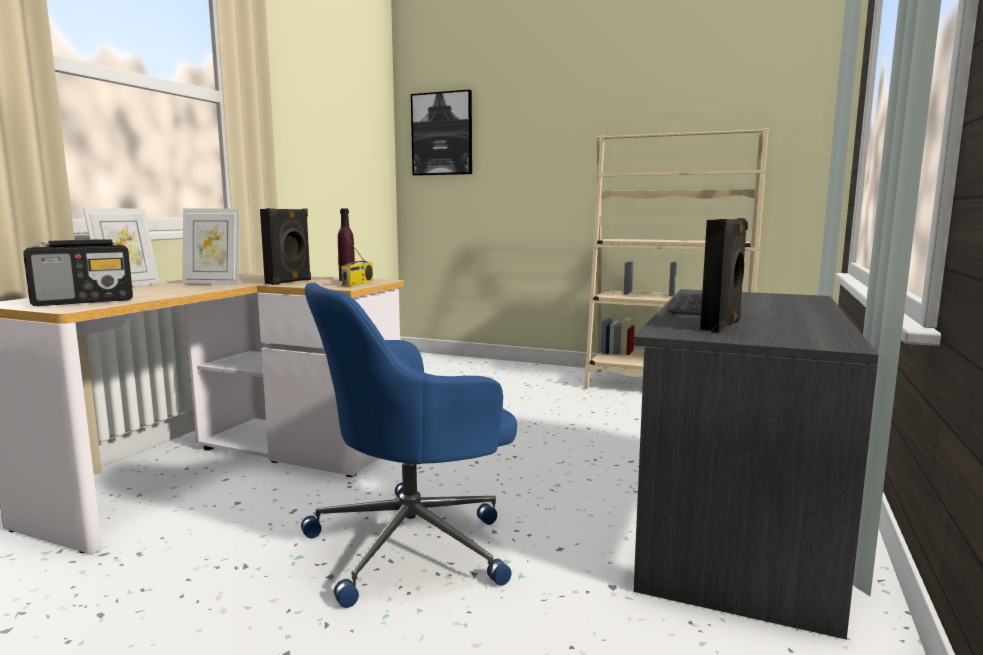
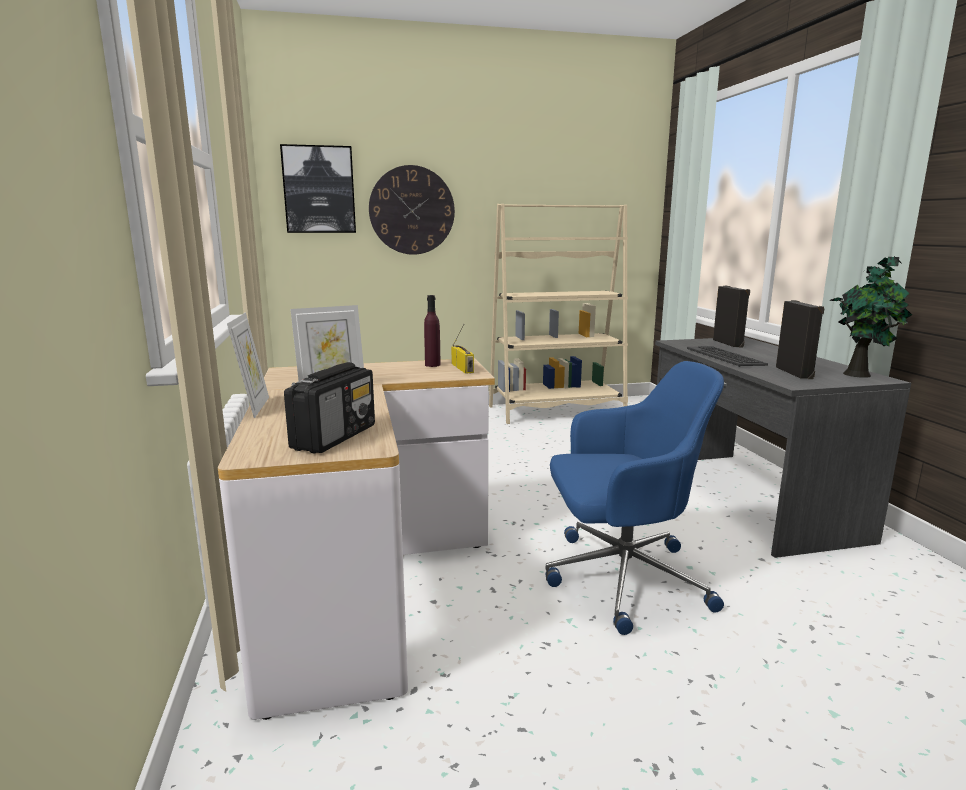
camera: 35 degrees left, 5 degrees up
(290, 282) = (393, 375): black speaker -> black speaker (729, 343)
(414, 544) = (621, 578): blue office chair -> blue office chair turned 120 degrees counterclockwise
(525, 150) = (412, 210): none -> wall clock
(822, 337) = (859, 374): none -> potted plant

